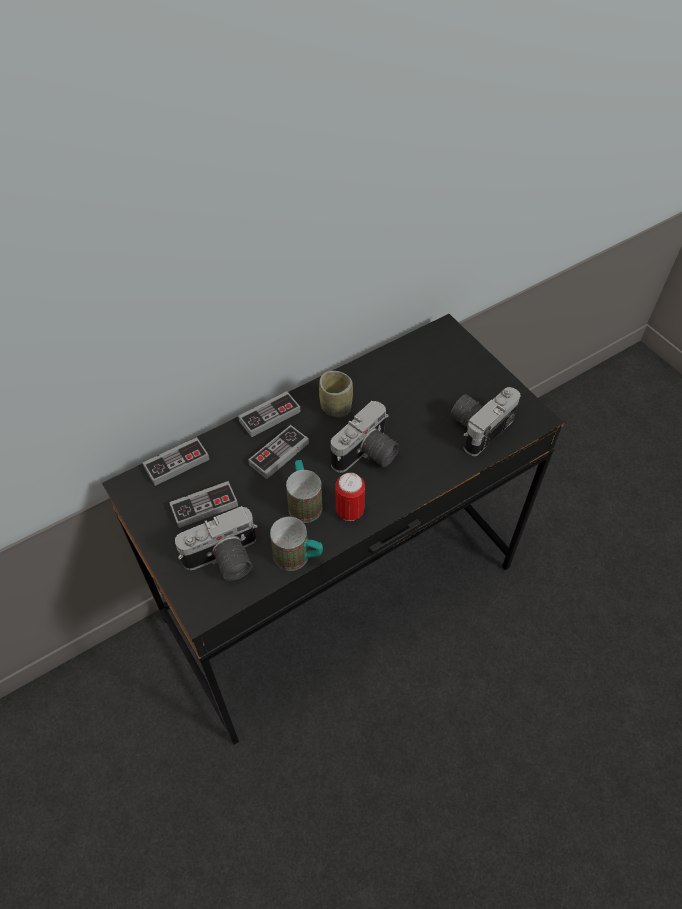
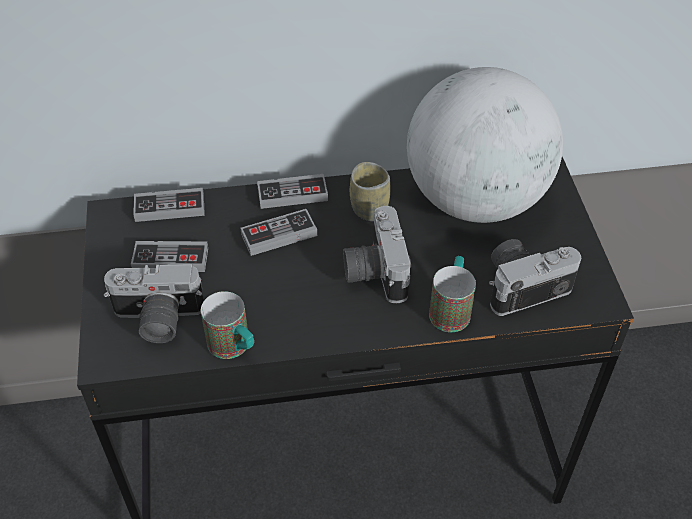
camera: 25 degrees right, 5 degrees down
(304, 501) = (275, 292): mug -> mug (451, 308)
(349, 511) = (318, 321): can -> none
(367, 455) = (374, 271): camera -> camera turned 105 degrees clockwise
(409, 371) = (475, 199): none -> globe

